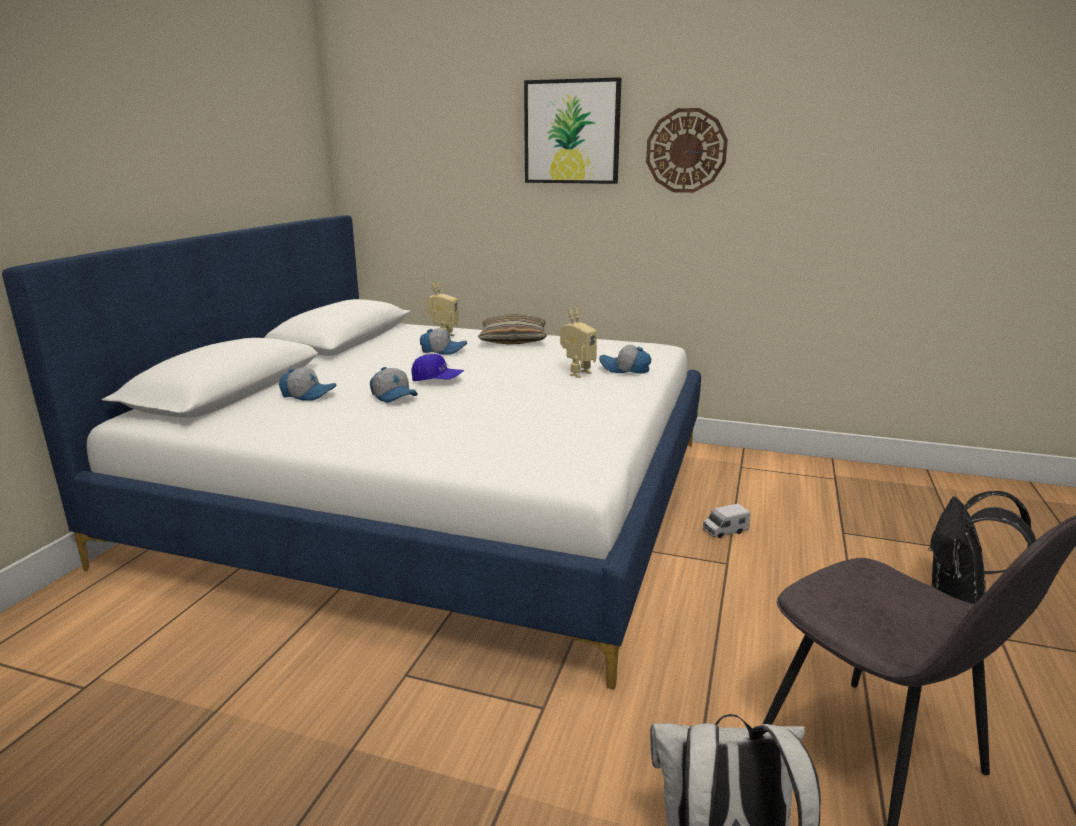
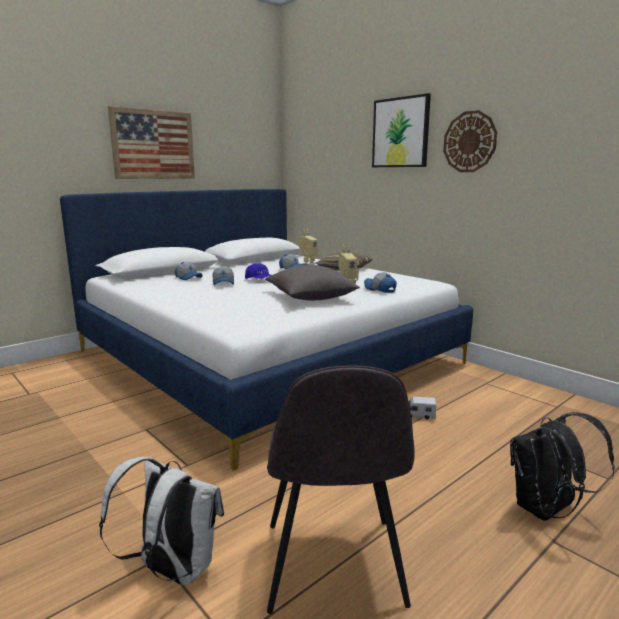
camera: 30 degrees right, 5 degrees down
(151, 149) = (153, 144): none -> picture
(568, 401) = (311, 298): none -> grey pillow

